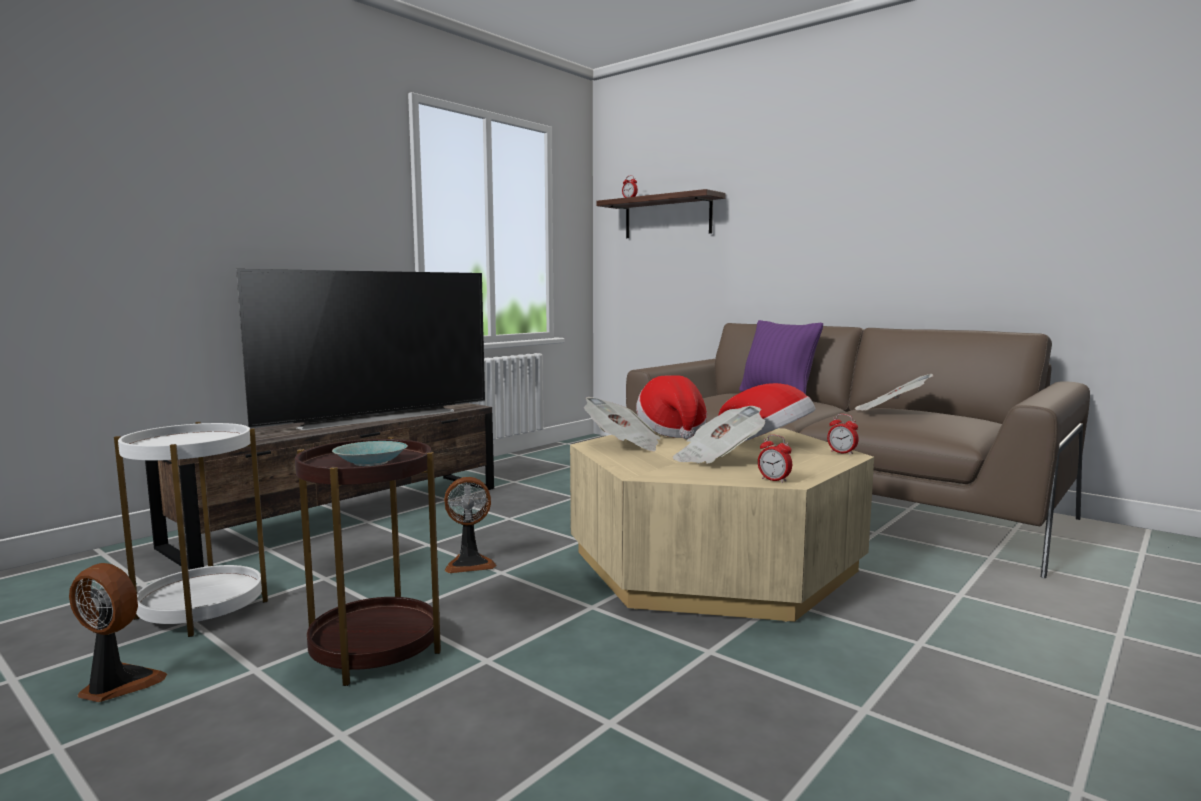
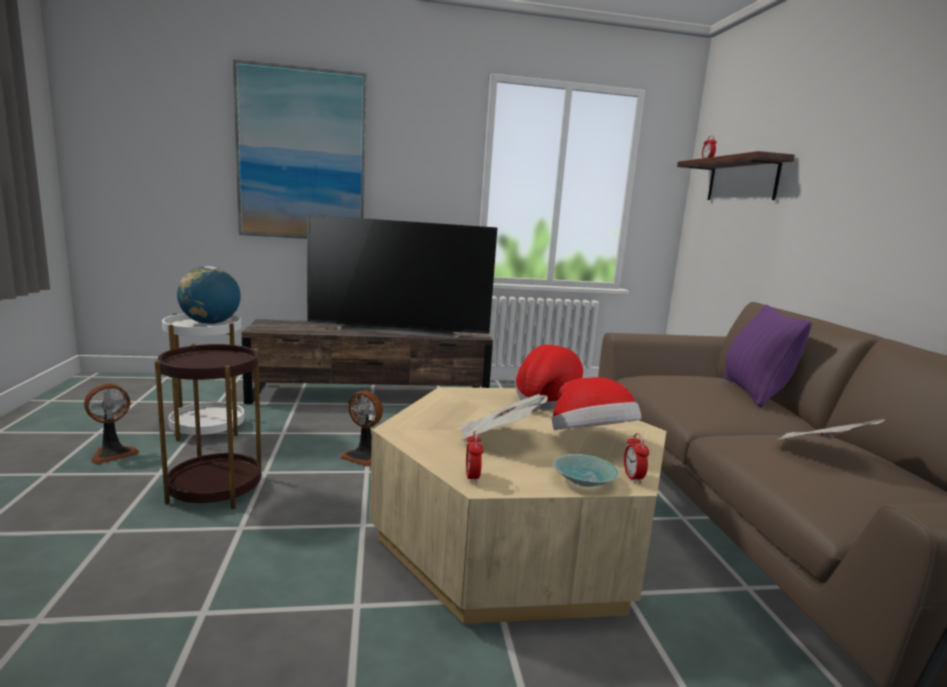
camera: 40 degrees right, 5 degrees up
(117, 685) = (113, 453): fan -> fan turned 75 degrees clockwise
(176, 184) = (302, 155): none -> picture
(194, 439) = (210, 323): none -> globe
(369, 463) = (205, 363): turquoise bowl -> turquoise bowl (582, 480)
(623, 445) = (469, 400): newspaper -> none

